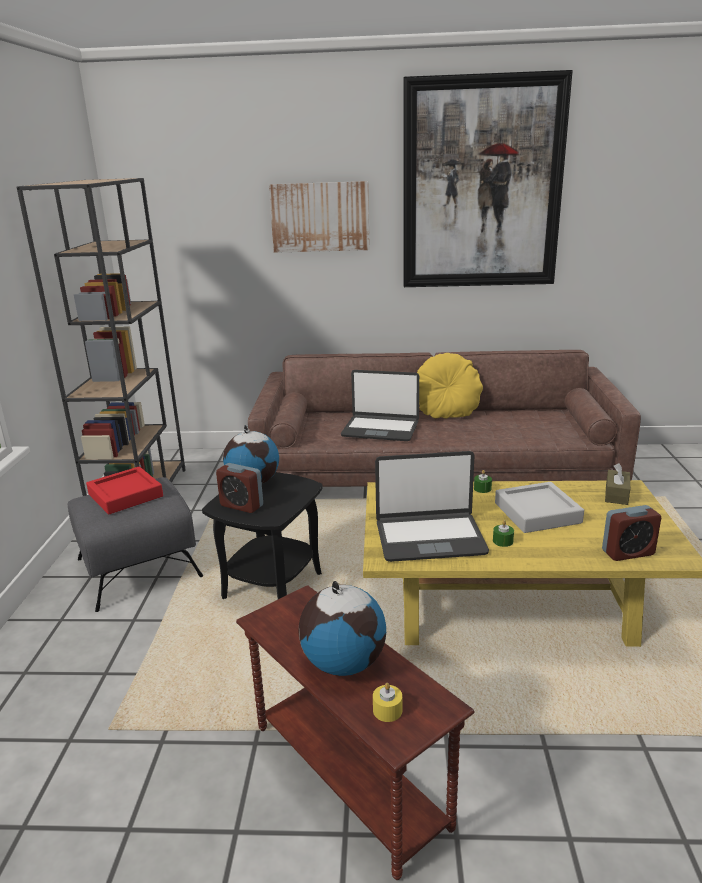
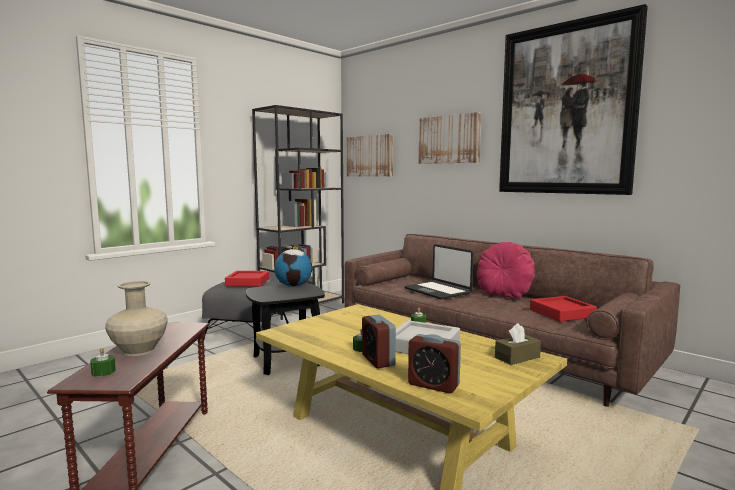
camera: 40 degrees right, 15 degrees down
(174, 240) = (370, 156): none -> picture
(241, 505) = (265, 291): alarm clock -> alarm clock (378, 360)
(343, 663) = (140, 350): globe -> beige vase
(387, 710) = (103, 372): yellow candle -> green candle
(429, 538) = (324, 333): laptop -> none
(446, 415) = (504, 295): yellow pillow -> pink pillow
(530, 423) = (562, 313): none -> red tray

